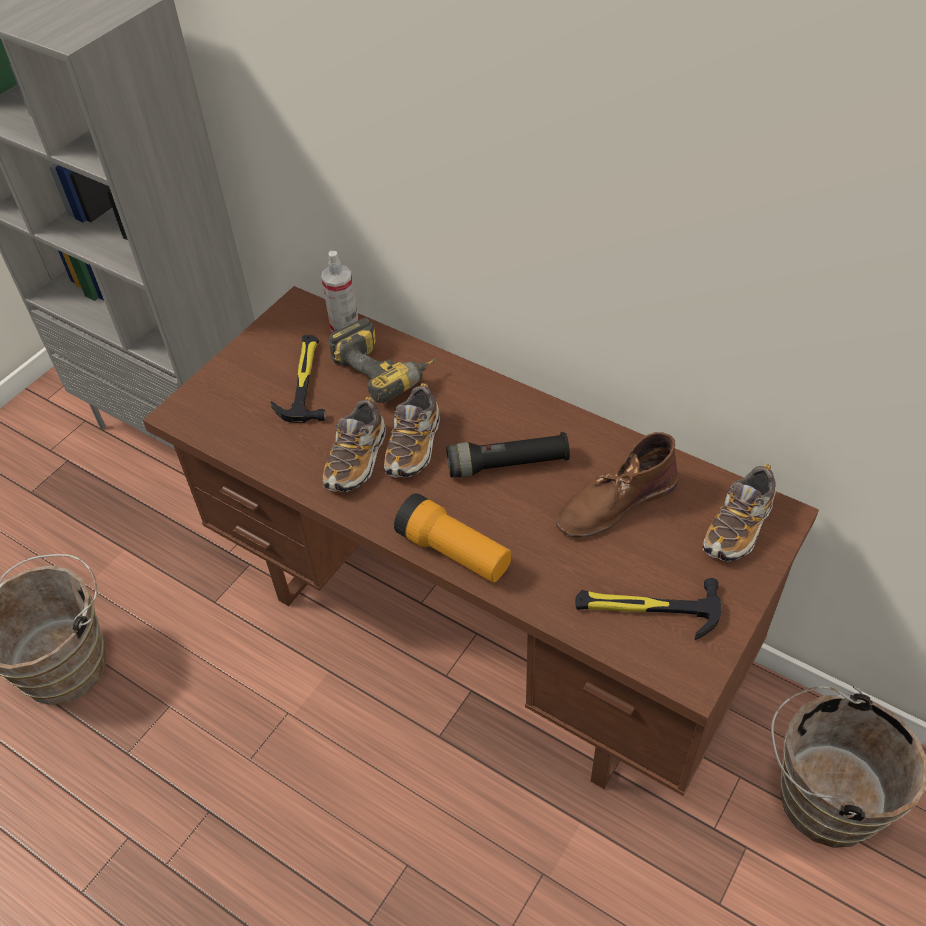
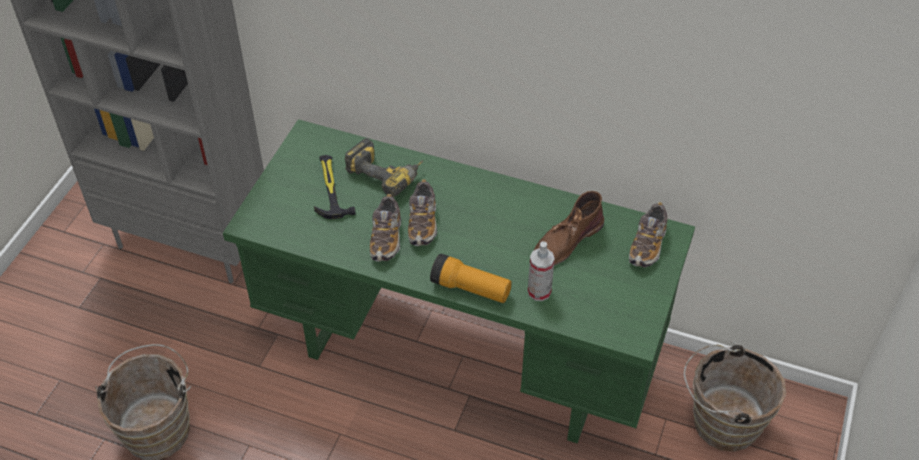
camera: 15 degrees left, 0 degrees up
(345, 327) = (347, 146): spray bottle -> spray bottle (539, 292)
(476, 629) = (462, 352): brown desk -> green desk
(507, 465) = (490, 226): black flashlight -> none
(647, 608) = (602, 304): hammer -> none

